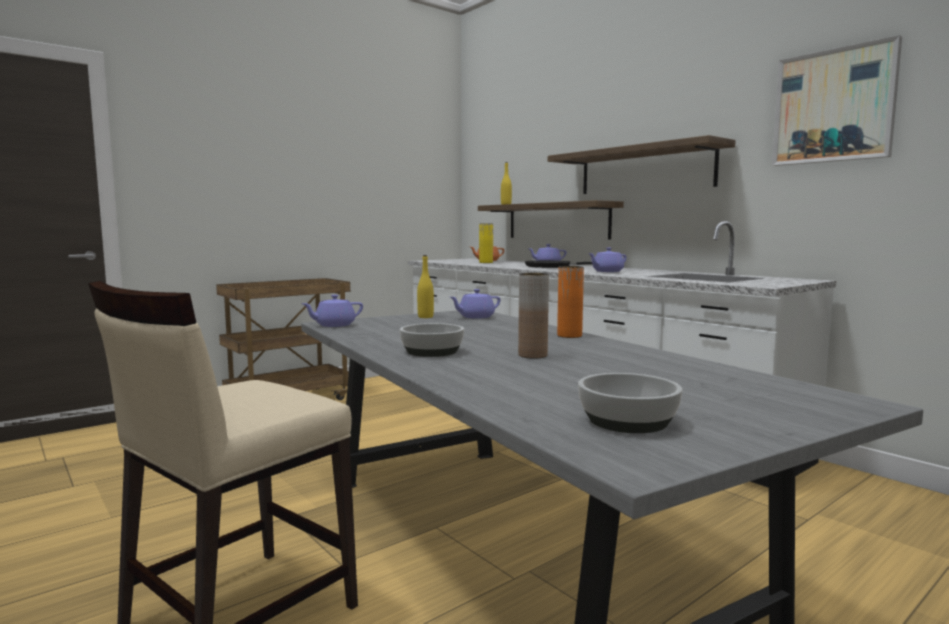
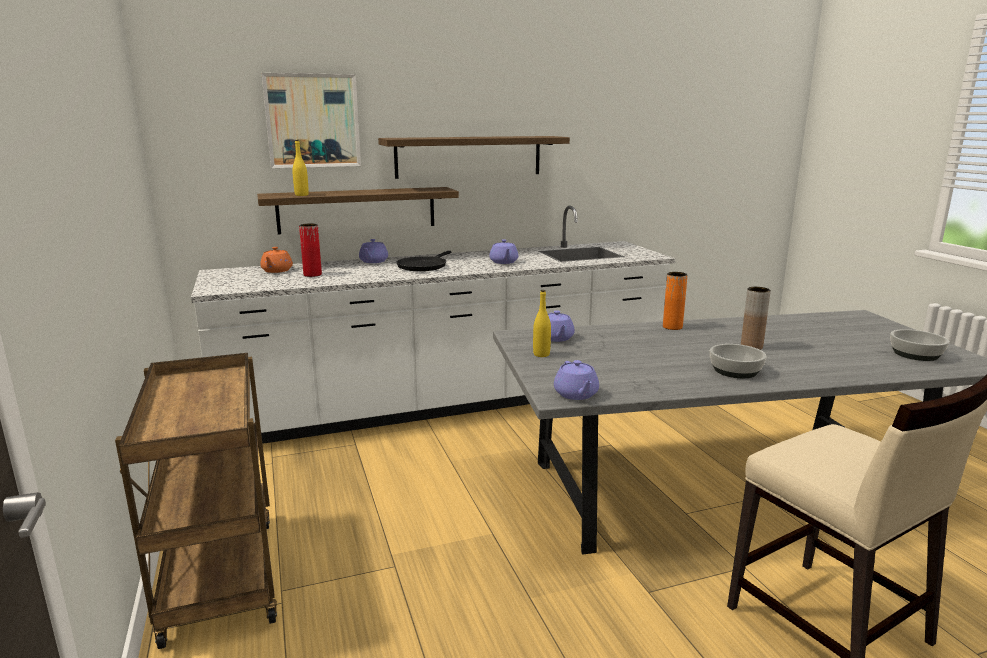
camera: 70 degrees left, 10 degrees up
(486, 262) = (312, 275): yellow vase -> red vase
(833, 106) = (617, 119): picture -> picture (312, 121)

